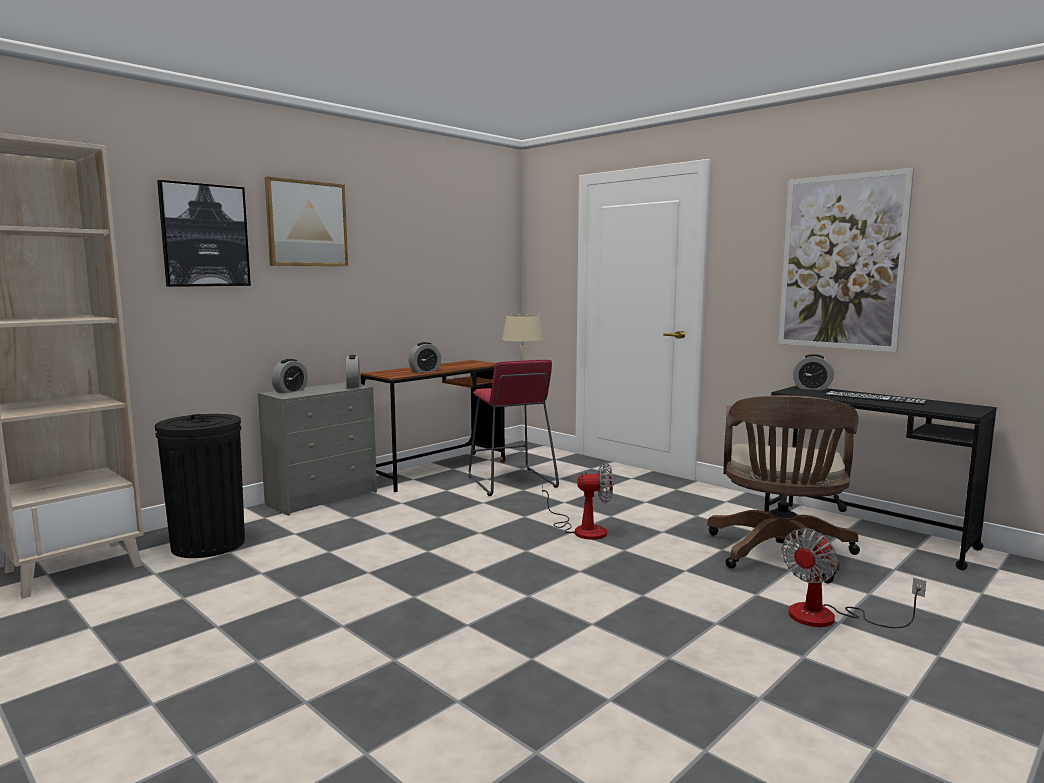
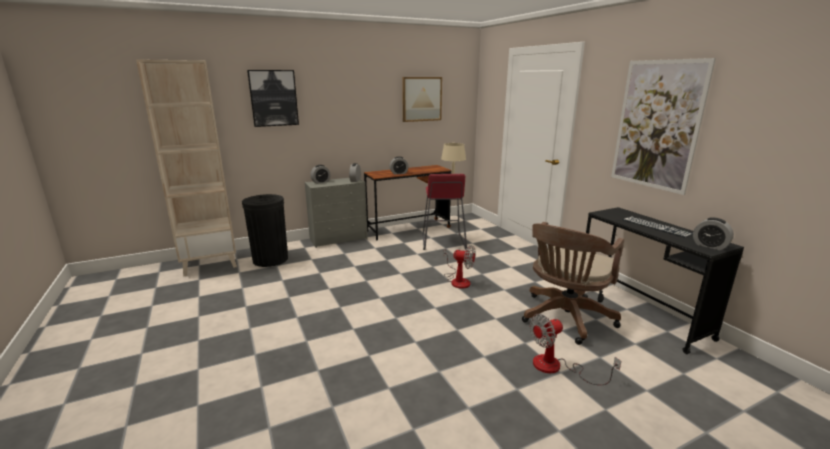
camera: 20 degrees right, 10 degrees up
(306, 224) = (332, 88): picture -> picture (421, 99)
(812, 388) = (623, 212): alarm clock -> alarm clock (709, 246)

